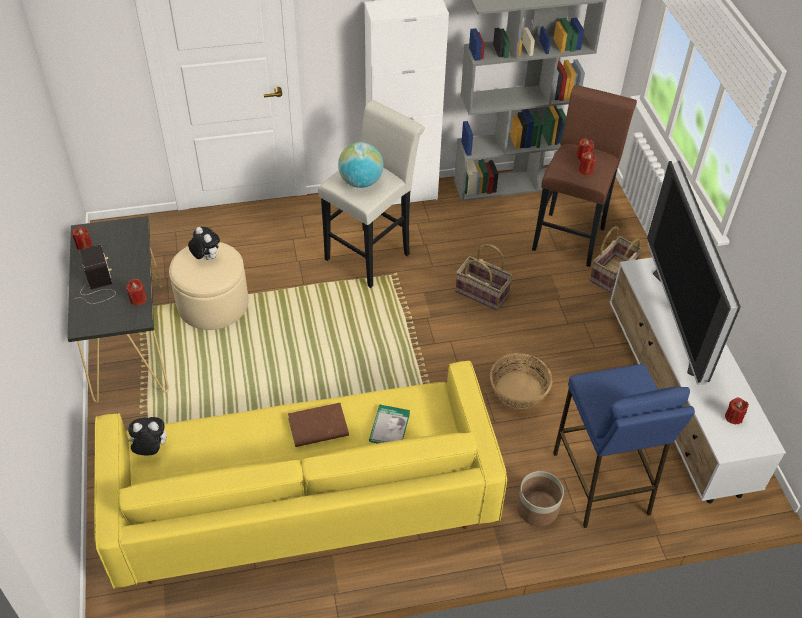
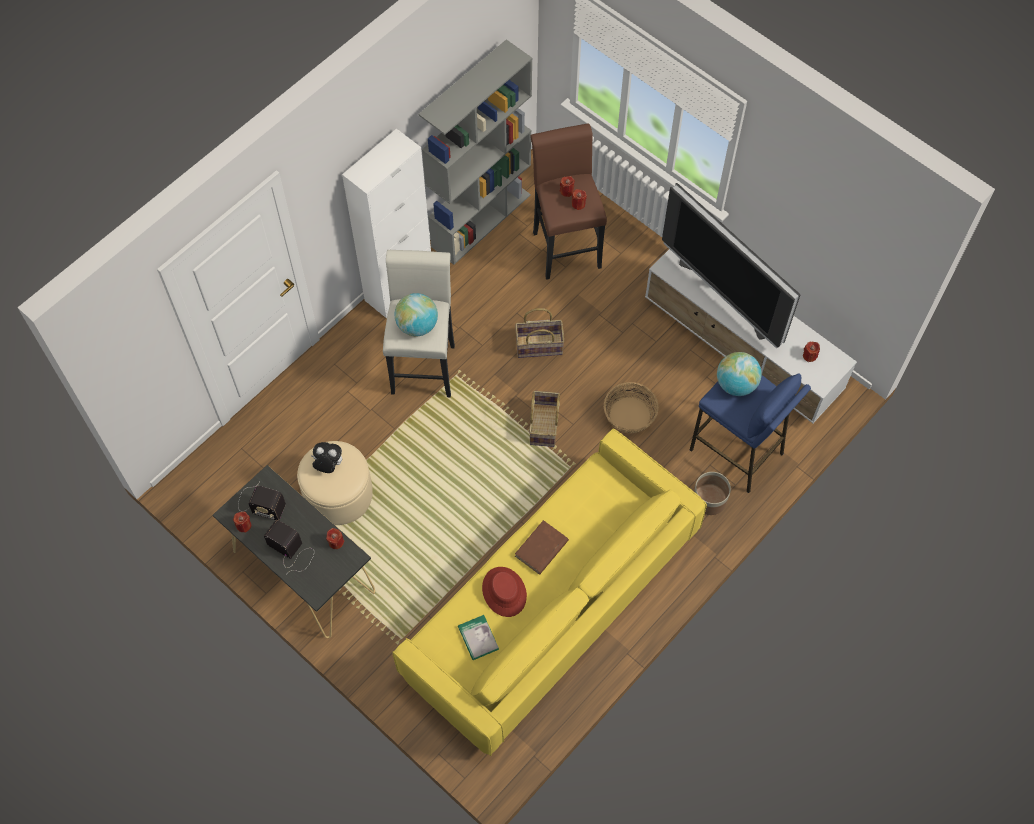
camera: 35 degrees left, 15 degrees up
(112, 238) = (260, 503): none -> radio
(150, 449) = (440, 646): plush toy -> none
(250, 441) = (504, 592): none -> red hat
(389, 427) = (589, 514): book -> book (478, 638)
(613, 274) = (623, 264): basket -> basket (545, 425)
(621, 381) = (736, 384): none -> globe

